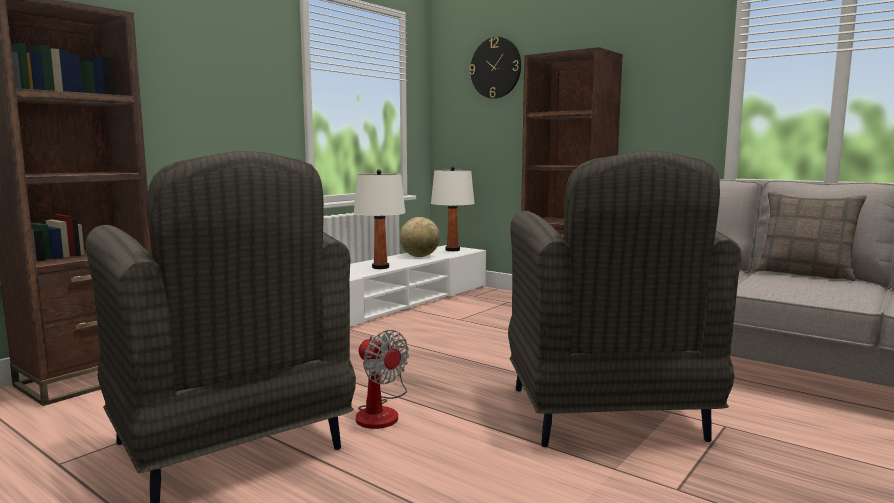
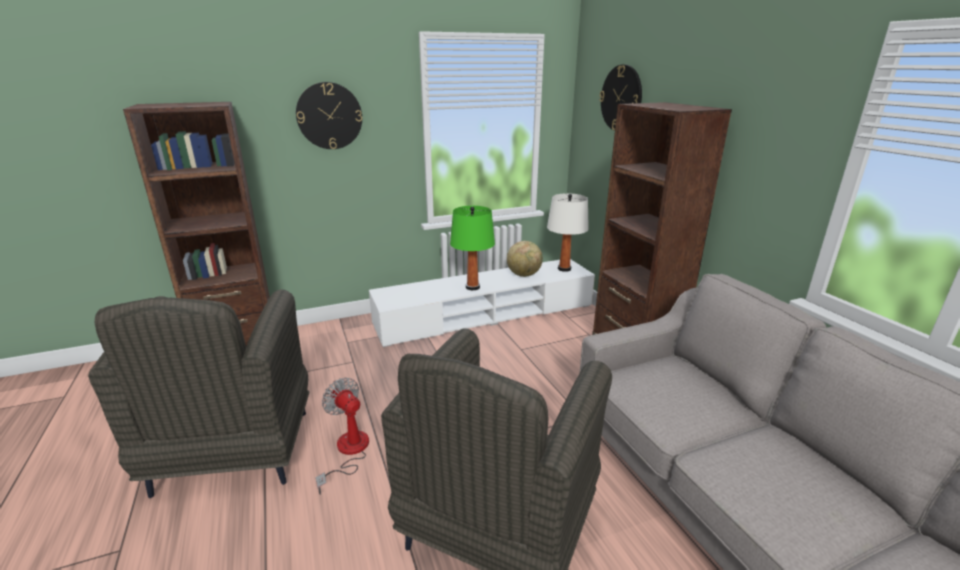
camera: 30 degrees right, 15 degrees up
(209, 61) = (329, 116): none -> wall clock
(380, 267) = (472, 287): white table lamp -> green table lamp
(381, 412) = (348, 452): fan -> fan turned 150 degrees clockwise
(805, 274) = (813, 459): pillow -> none

